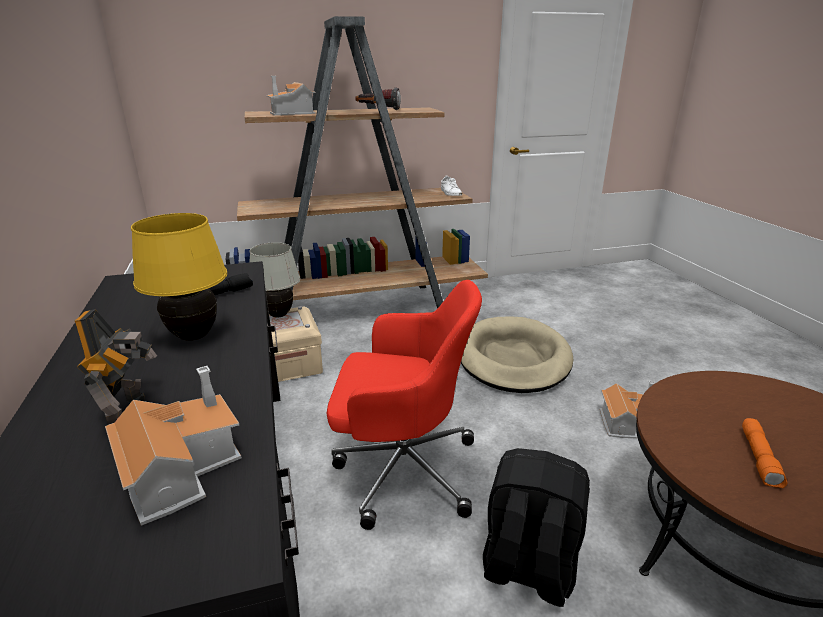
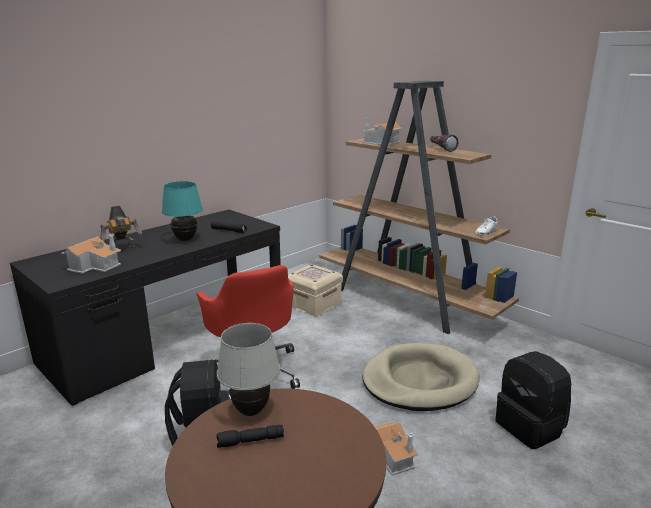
camera: 60 degrees right, 5 degrees down
(194, 336) = (185, 239): yellow table lamp -> turquoise table lamp
(278, 315) = (318, 270): white table lamp -> white table lamp (251, 411)
(611, 337) = (530, 427): none -> black backpack
(760, 459) = (250, 441): orange flashlight -> black flashlight

